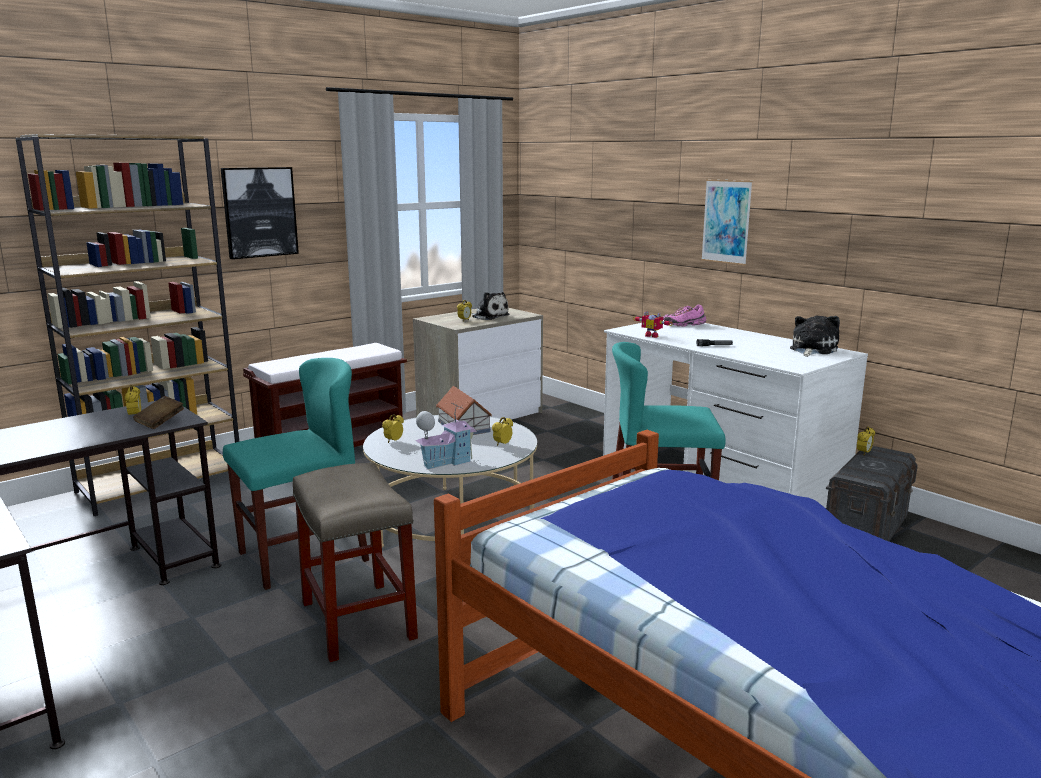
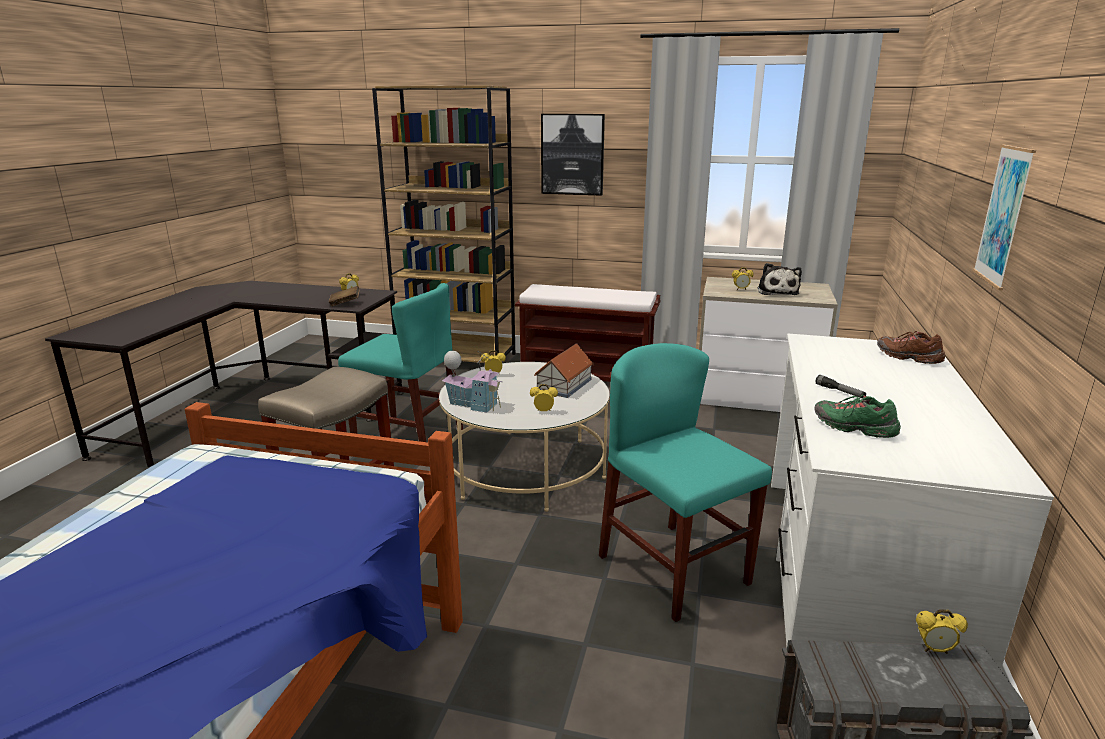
camera: 55 degrees right, 5 degrees up
(653, 336) = (814, 356): toy robot -> none
(684, 325) = (908, 357): pink shoe -> brown shoe
(765, 356) = (854, 428): none -> green shoe
(812, 349) = (967, 450): plush toy -> none

